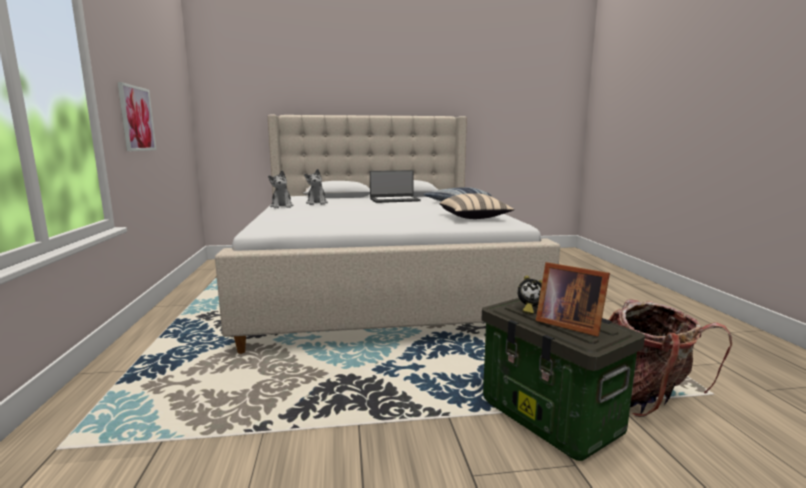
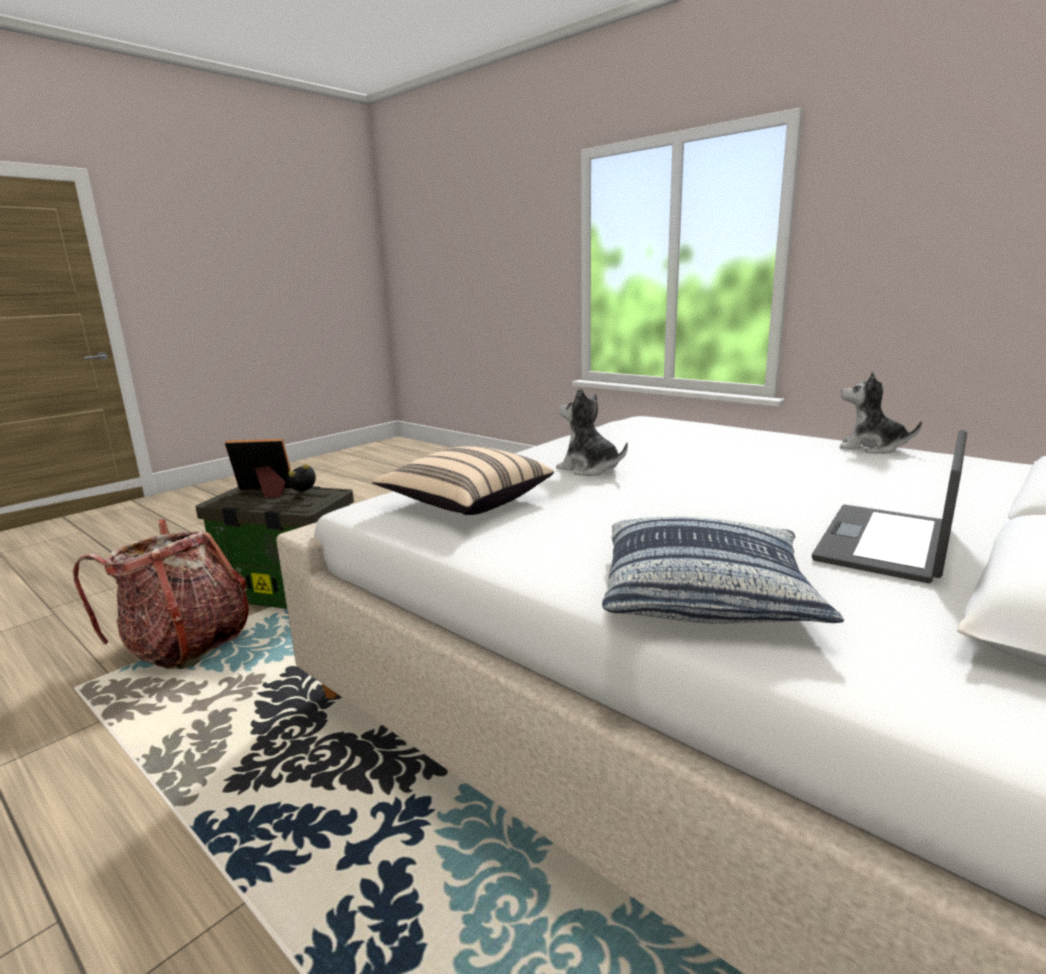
camera: 140 degrees right, 5 degrees up
(136, 118) = (903, 263): picture -> none
(317, 203) = (896, 471): plush toy -> plush toy (589, 469)

